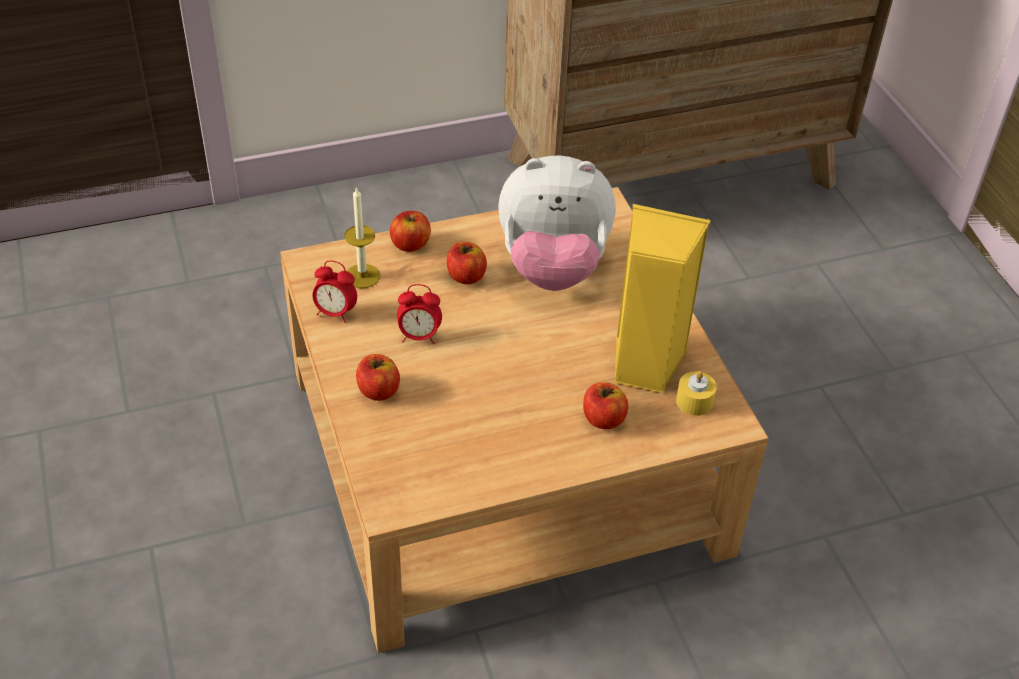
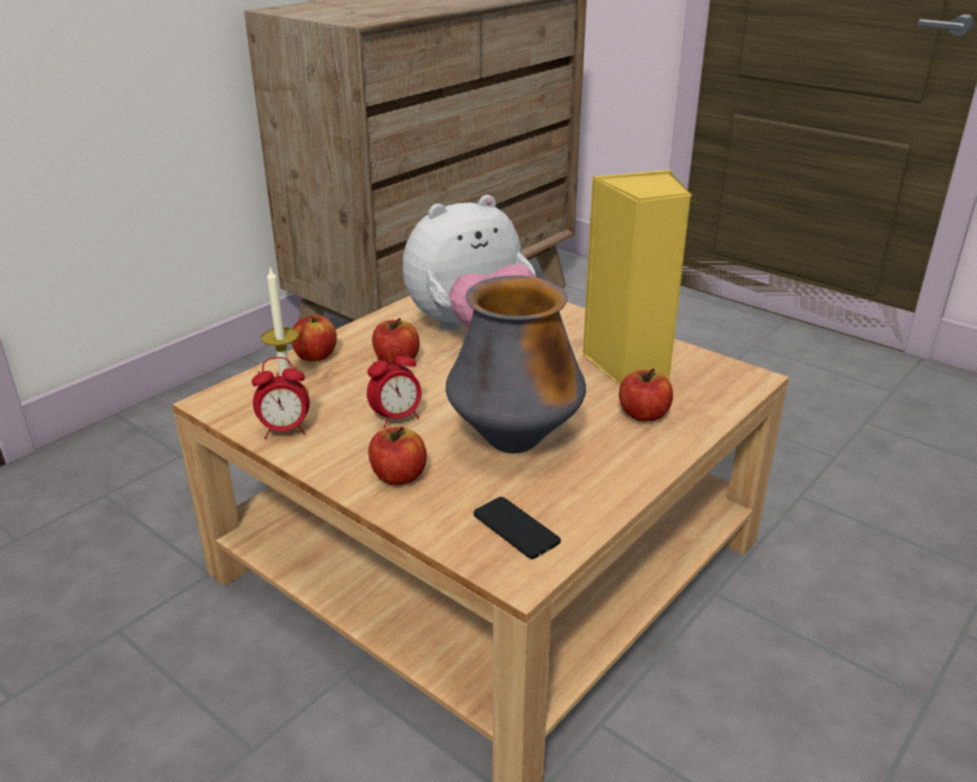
camera: 30 degrees left, 15 degrees down
(417, 472) = (516, 528): none -> phone
(482, 398) = (514, 441): none -> vase
(694, 401) = (701, 374): yellow candle -> none

